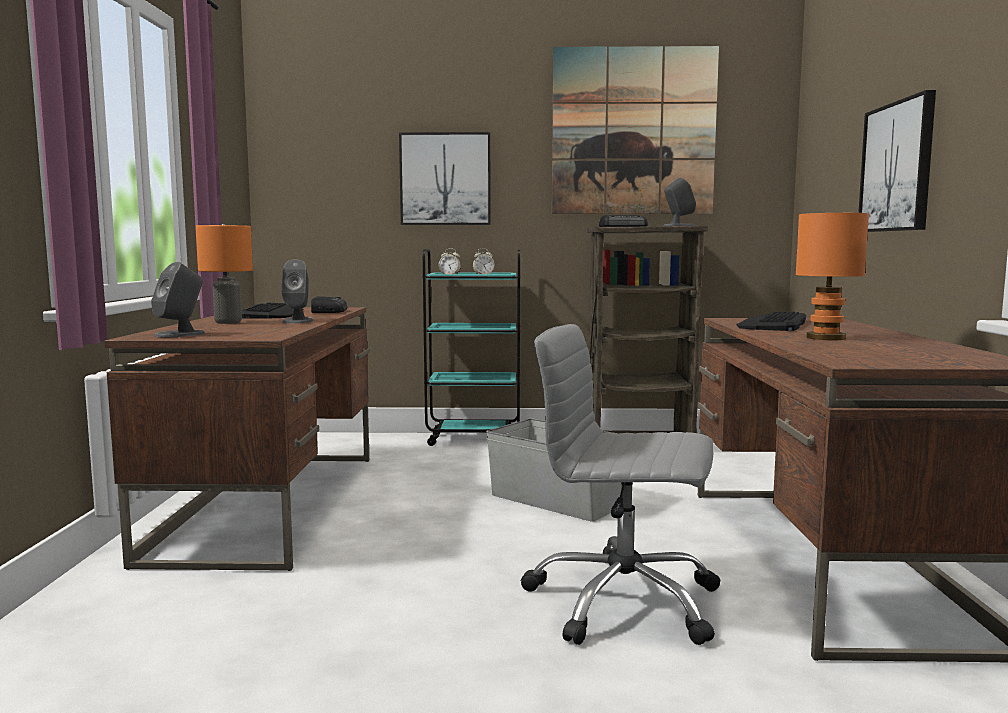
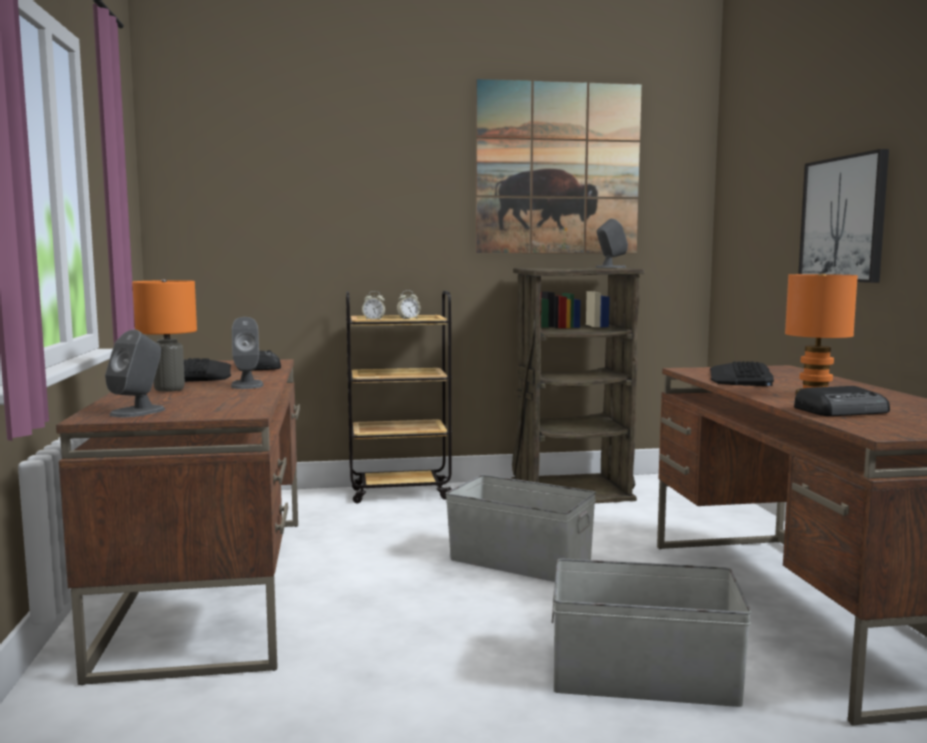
camera: 10 degrees left, 0 degrees up
(445, 179) = (363, 216): picture -> none
(475, 440) = (401, 493): turquoise cart -> brown cart
(622, 602) = (642, 676): grey office chair -> grey storage box
(624, 227) = (554, 268): radio -> radio (843, 411)

